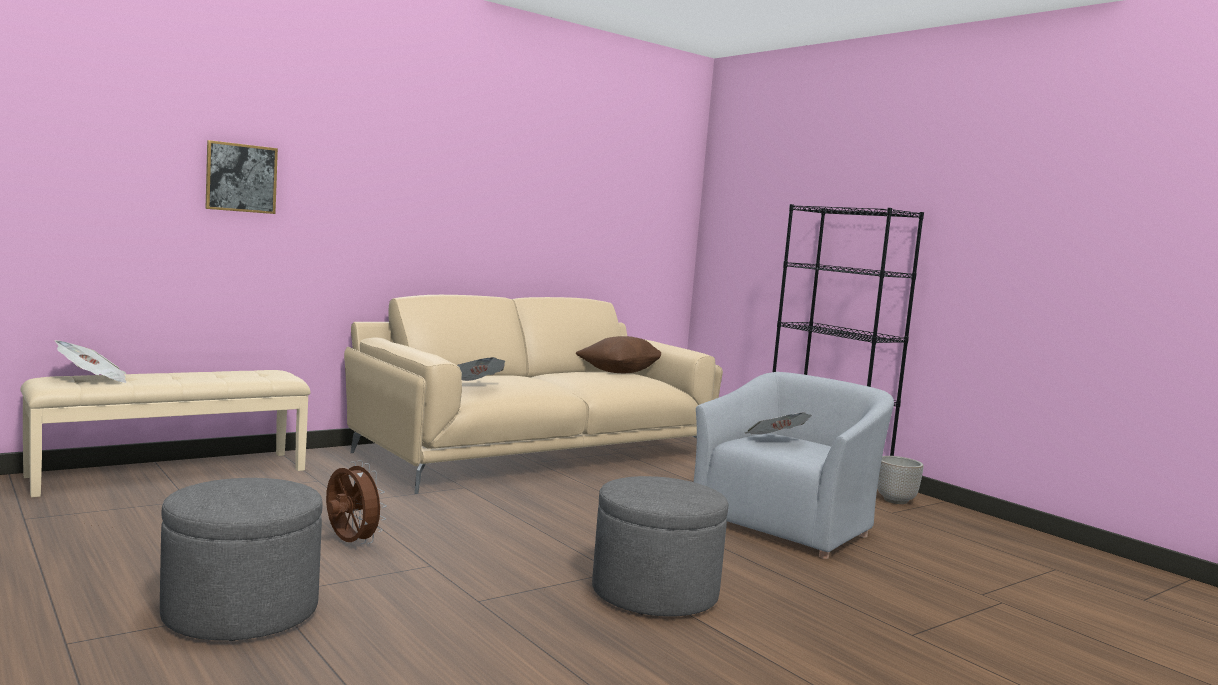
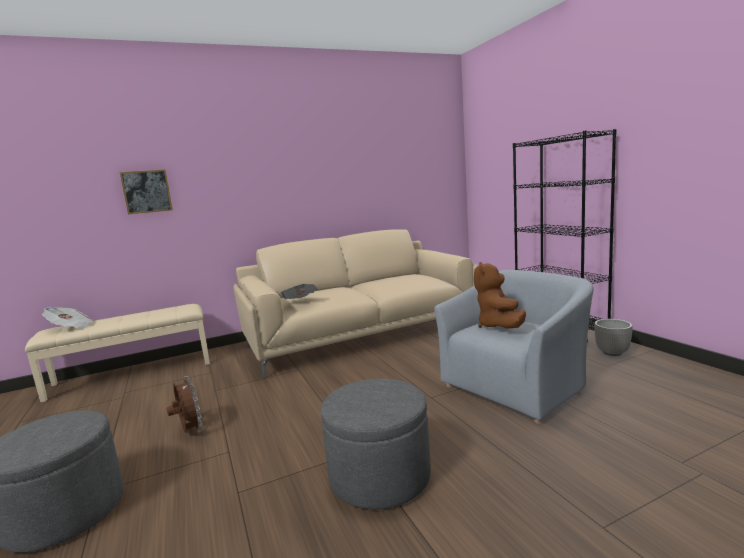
camera: 15 degrees right, 5 degrees up
(619, 372) = (411, 275): brown pillow -> none
(775, 441) = (499, 326): newspaper -> brown plush toy

